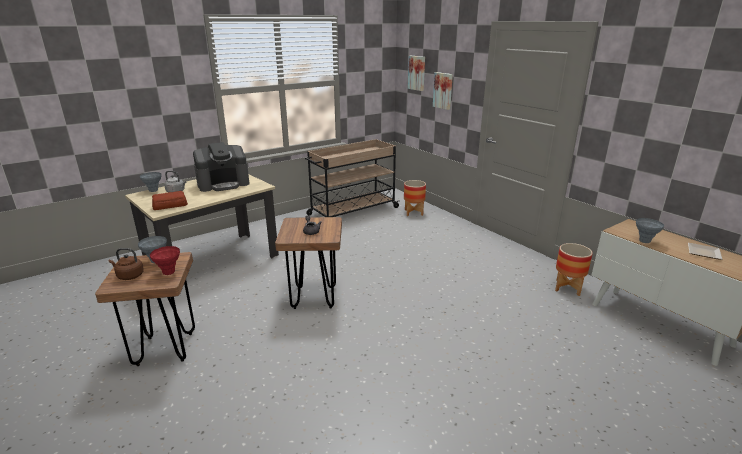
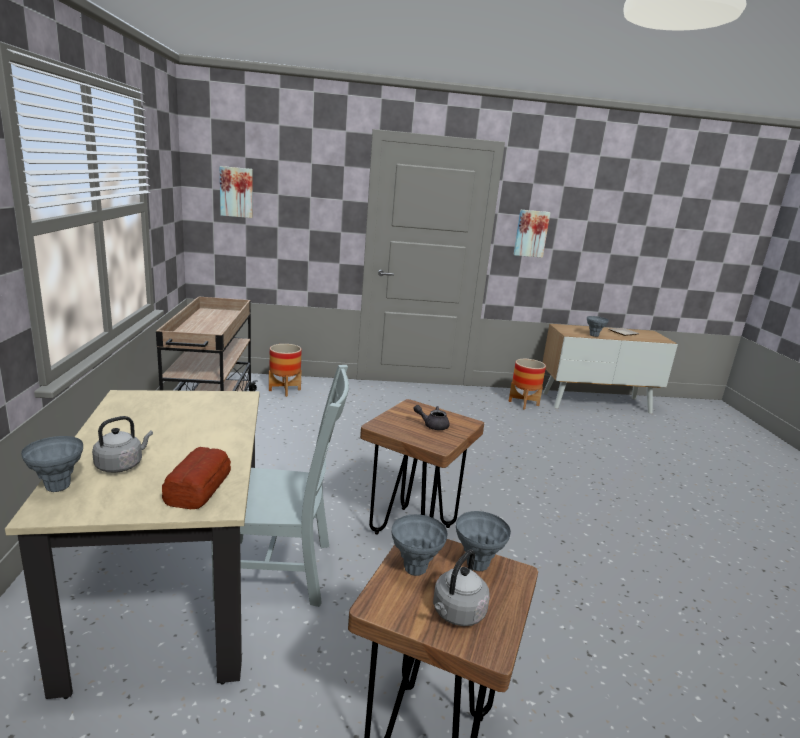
camera: 60 degrees left, 5 degrees down
(129, 276) = (457, 614): brown kettle -> grey kettle
(169, 272) = (477, 565): red vase -> grey vase
(223, 184) = (168, 418): coffee machine -> none
(244, 277) = (281, 571): none -> grey chair
(443, 90) = (294, 216): picture -> picture (531, 233)

